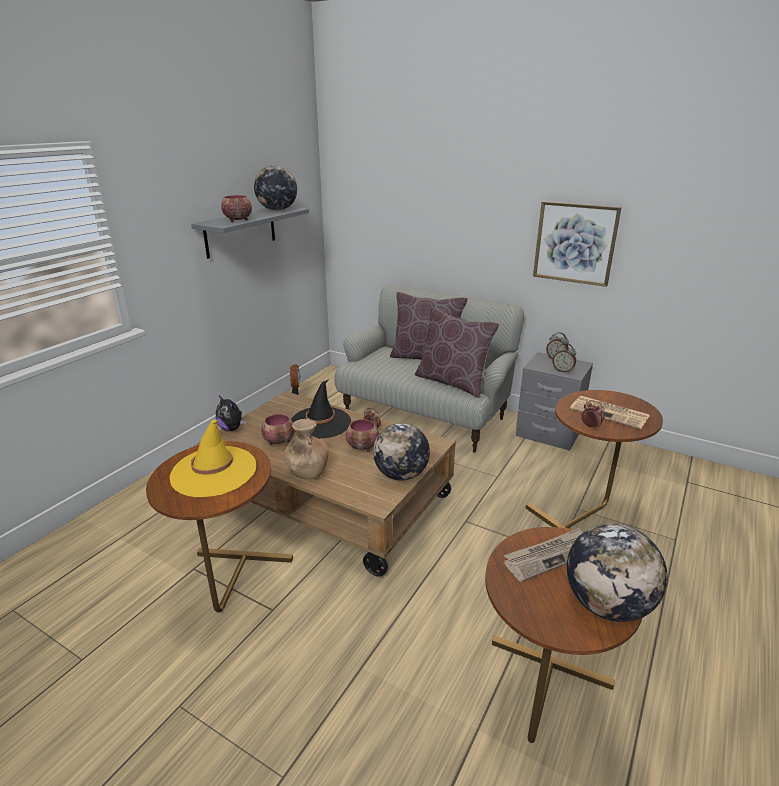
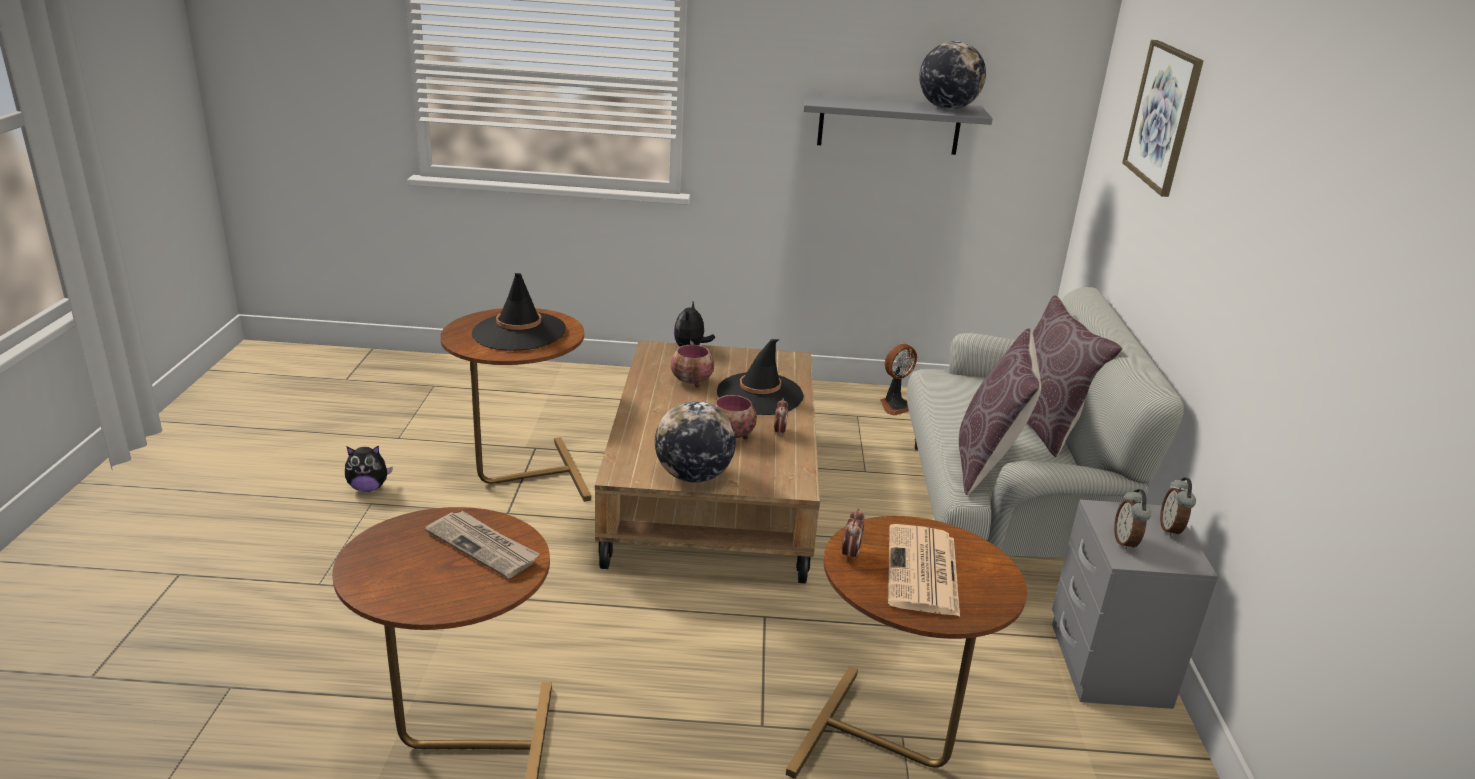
camera: 60 degrees right, 0 degrees up
(150, 703) = (368, 488): none -> plush toy
(214, 472) = (519, 332): yellow hat -> black hat
(237, 220) = (852, 103): bowl -> none
(307, 471) = (646, 414): brown vase -> none
(575, 243) = (1272, 310): picture -> picture (1163, 116)
(607, 605) = (412, 594): globe -> none

